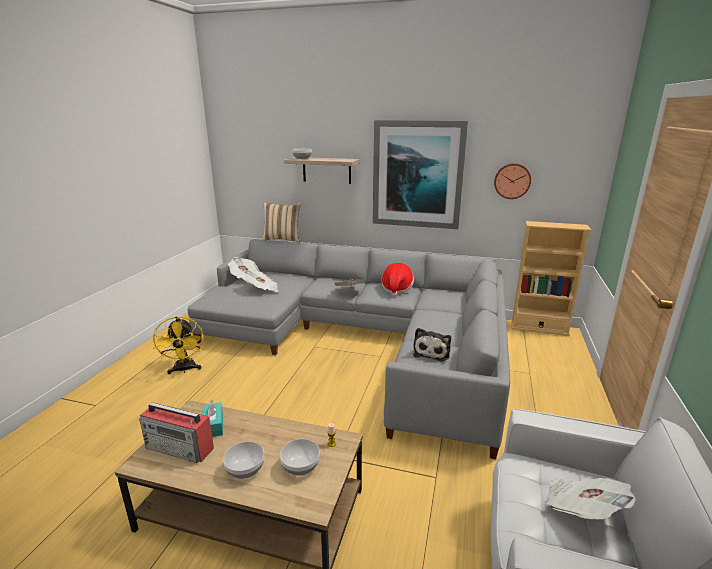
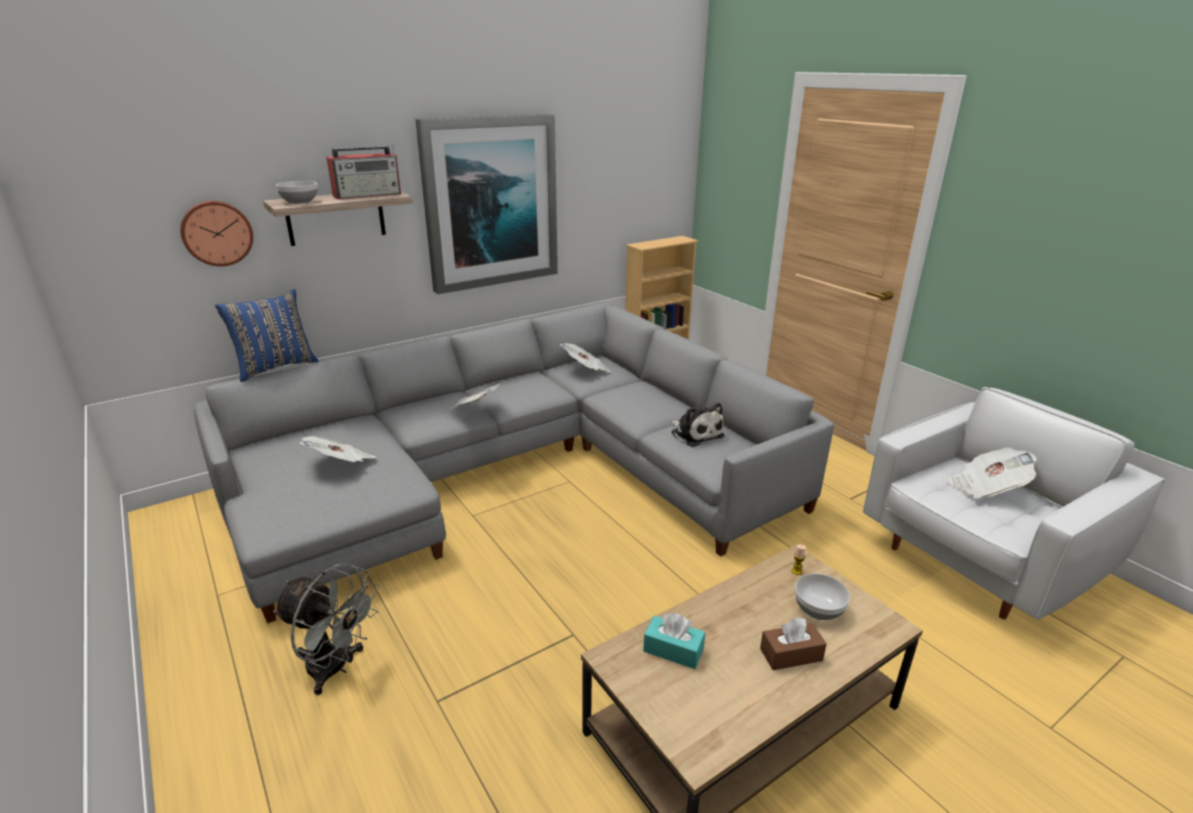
camera: 50 degrees left, 5 degrees up
(180, 448) = (697, 699): radio -> radio (368, 195)
(184, 369) = (336, 668): yellow fan -> grey fan
(244, 469) = (791, 654): bowl -> brown tissue box
(245, 278) = (265, 462): newspaper -> newspaper (586, 370)
(282, 239) = (275, 367): beige pillow -> blue pillow
(396, 289) = (525, 382): hat -> none
(512, 181) = (606, 194): wall clock -> wall clock (217, 233)

